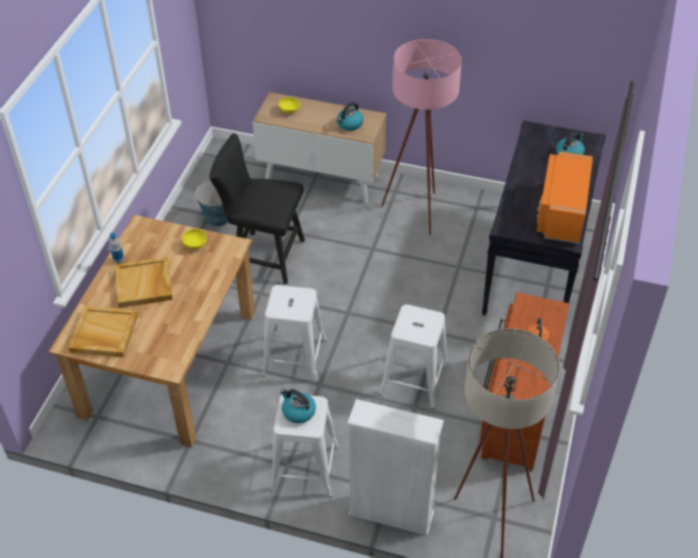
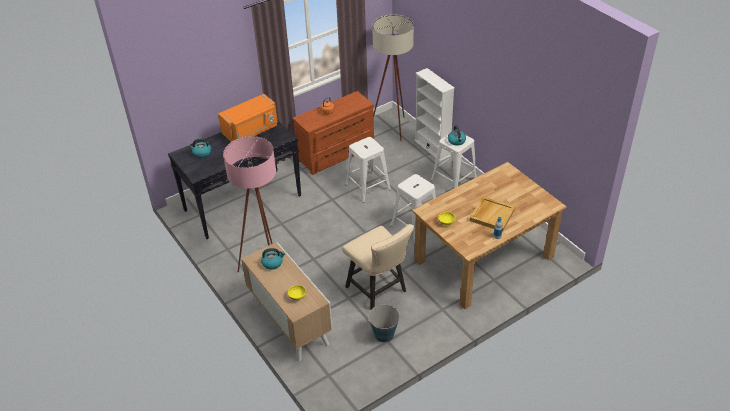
camera: 140 degrees left, 5 degrees down
(103, 334) = (531, 200): beige tray -> none
(263, 255) = (379, 291): black chair -> beige chair

